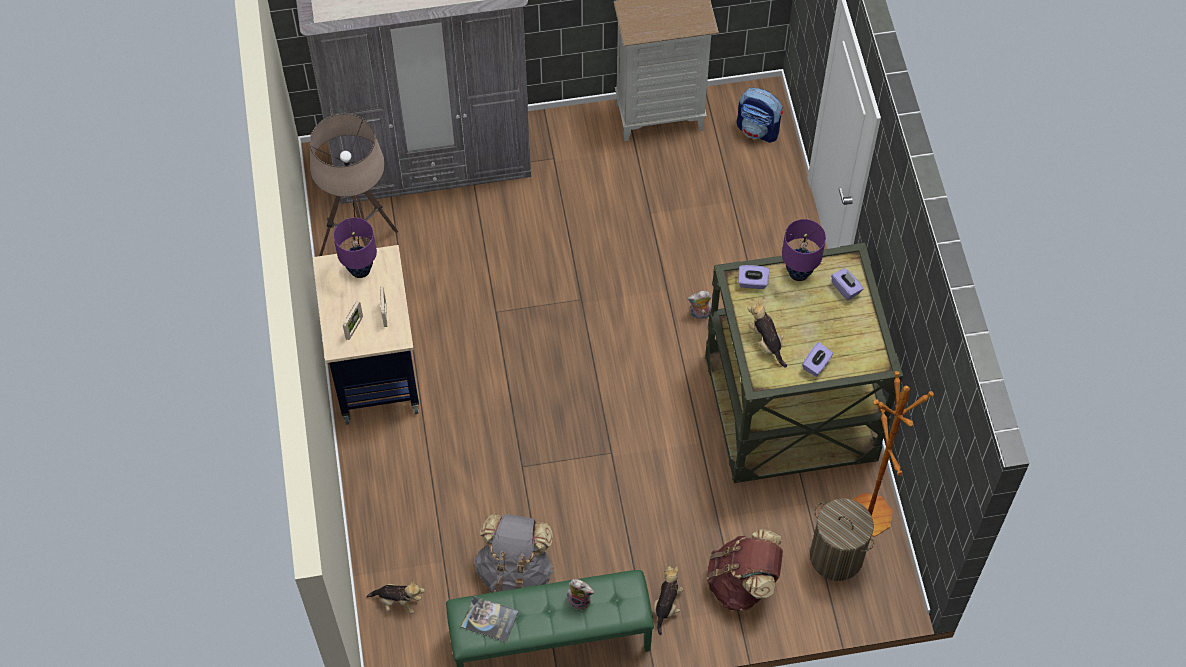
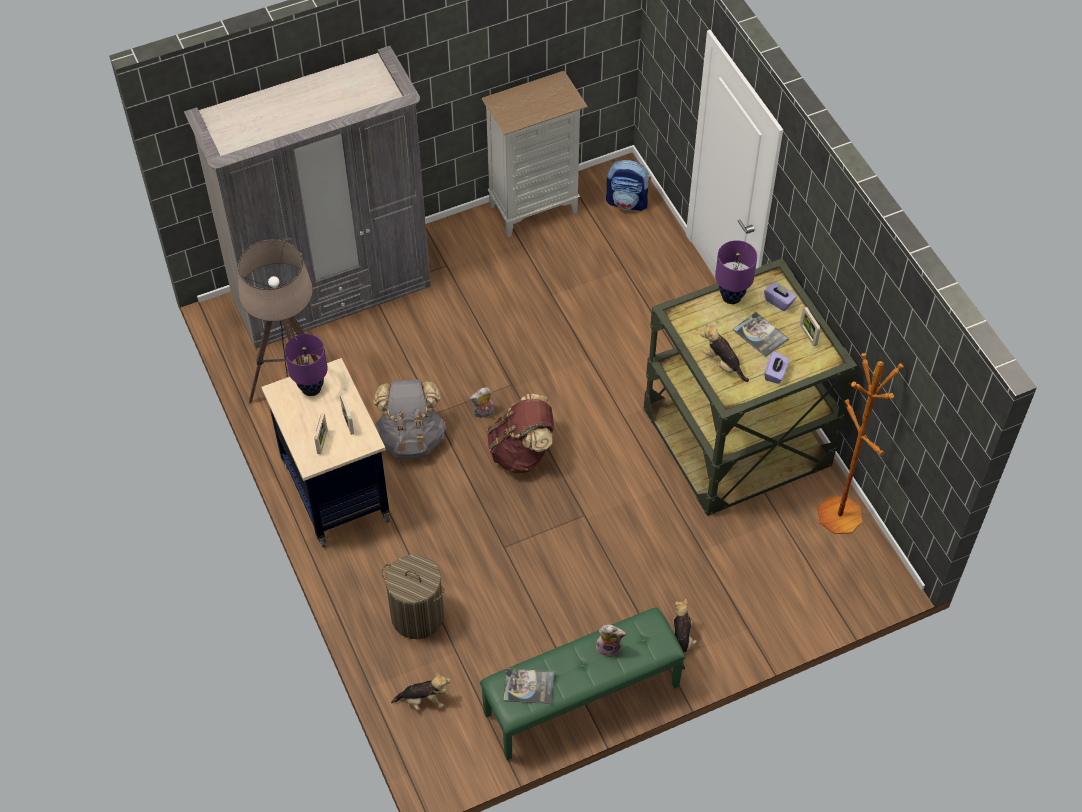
camera: 15 degrees left, 5 degrees down
(515, 571) = (528, 644): grey backpack -> grey backpack (410, 439)
(699, 314) = (626, 374): plush toy -> plush toy (483, 413)
(742, 583) = (745, 603): brown backpack -> brown backpack (522, 452)
(752, 282) = (692, 314): purple tissue box -> none
(815, 320) = (760, 335): none -> book
(836, 556) = (822, 558): laundry basket -> laundry basket (417, 616)
(863, 332) = (808, 335): none -> picture frame

